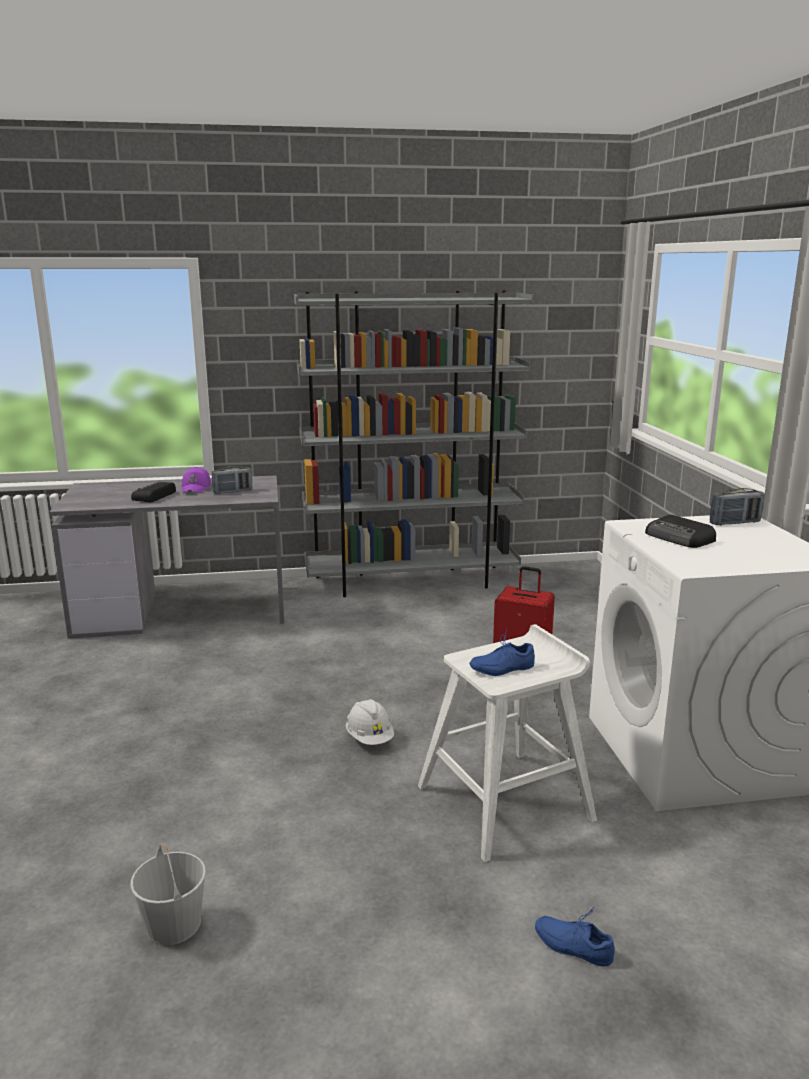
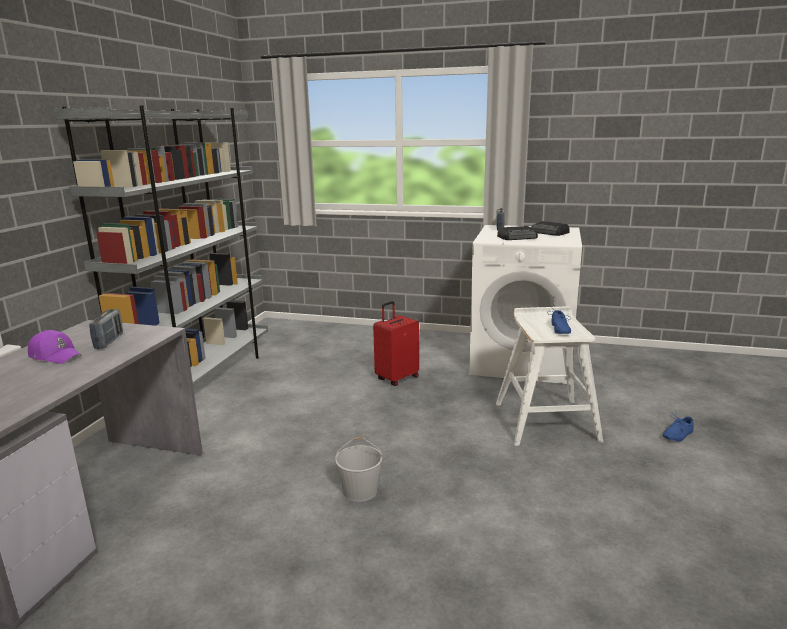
camera: 65 degrees left, 0 degrees up
(153, 496) = (41, 379): radio -> radio (549, 232)
(174, 925) = (655, 584): white bucket -> white bucket (360, 490)
(369, 738) = (443, 450): white hard hat -> none

